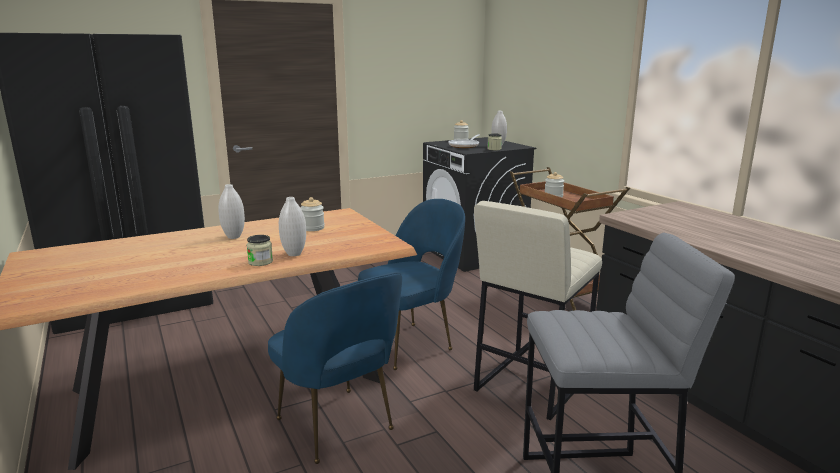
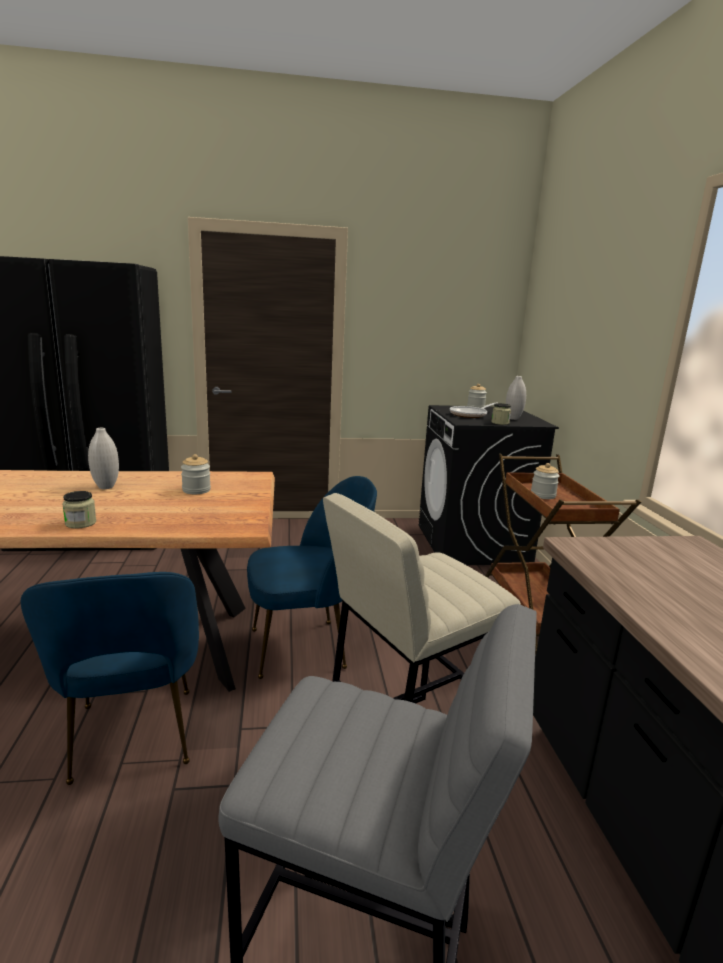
camera: 20 degrees right, 0 degrees up
(294, 254) = (128, 520): white vase -> none

